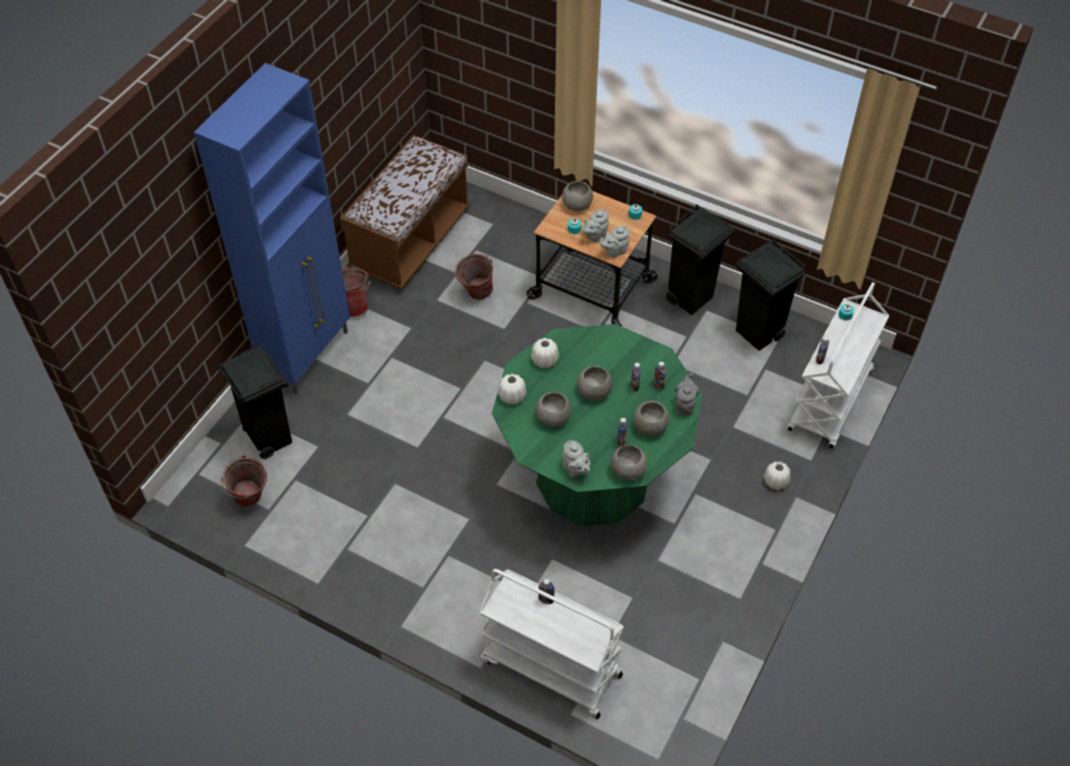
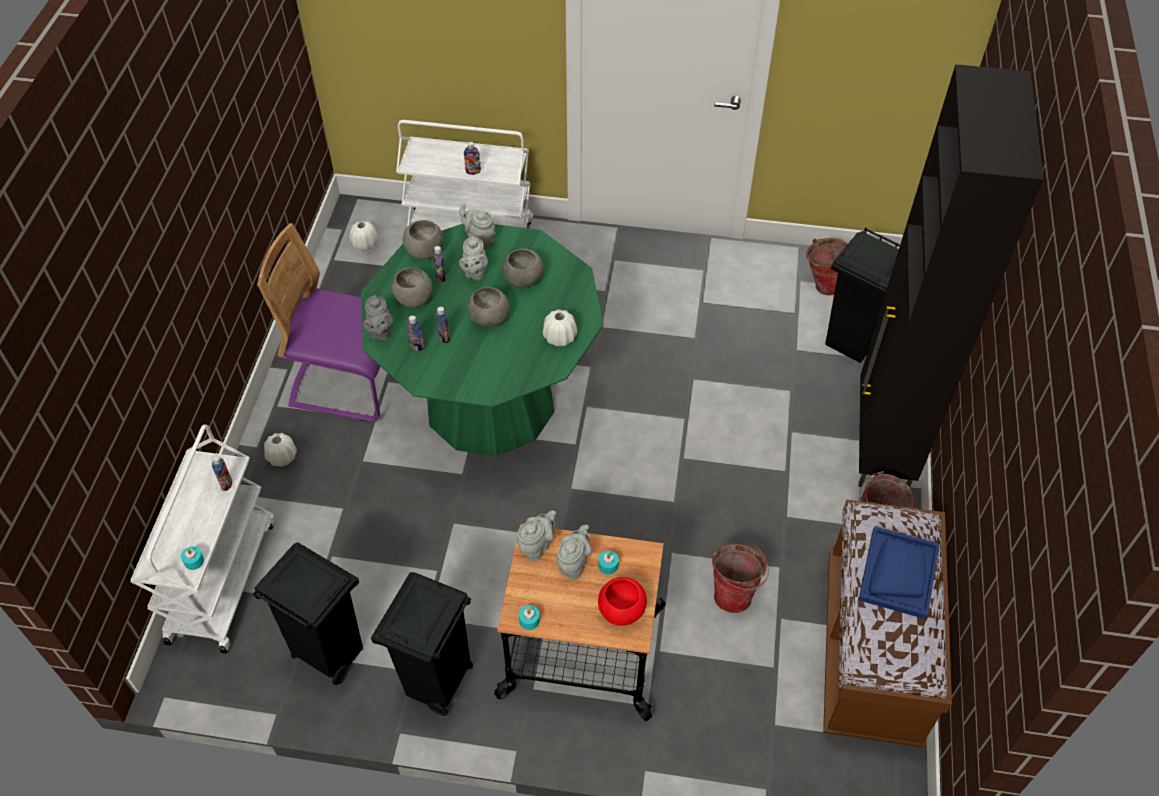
camera: 160 degrees right, 0 degrees up
(308, 355) = (881, 444): blue cabinet -> black cabinet
(397, 190) = (898, 573): none -> blue tray
(512, 396) = (578, 289): white vase -> white vase (365, 243)
(577, 205) = (622, 611): grey bowl -> red bowl
(591, 436) = (475, 273): none -> grey teapot
(708, 533) = (349, 382): none -> purple chair

